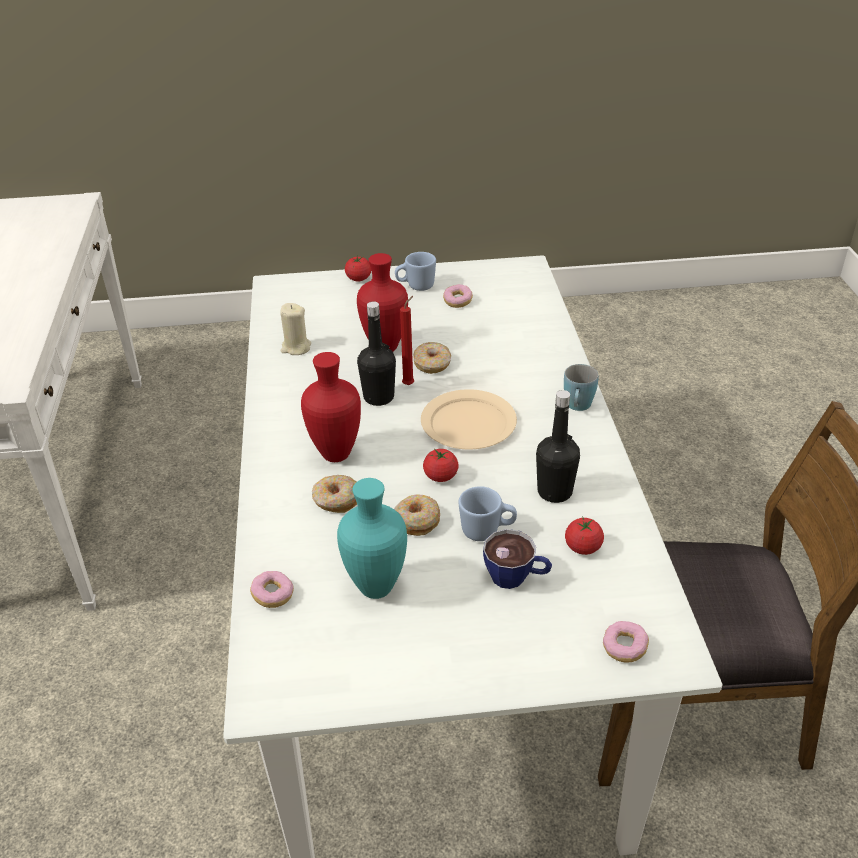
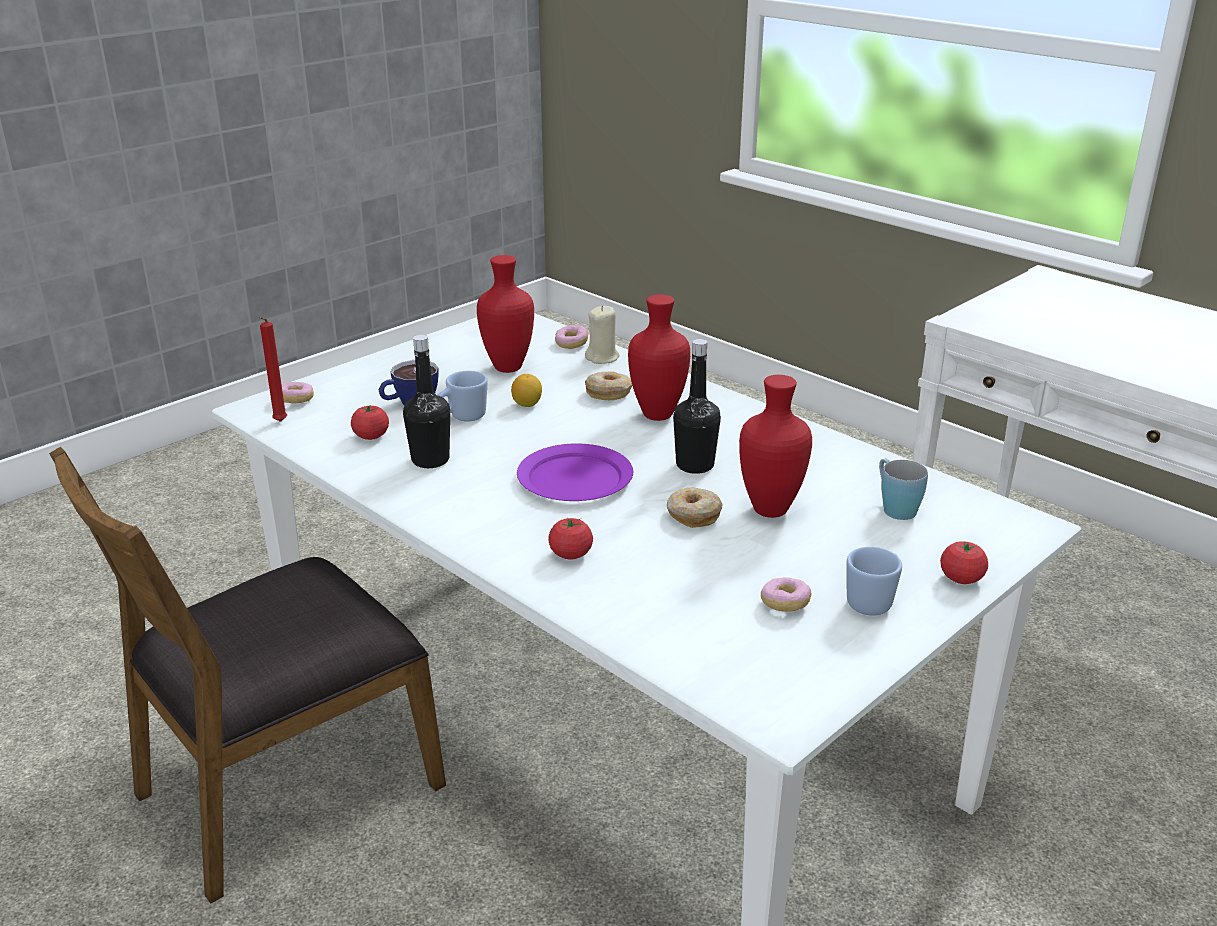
camera: 140 degrees right, 10 degrees down
(296, 348) = (857, 472): beige candle -> beige candle (602, 358)
(376, 589) = (506, 367): turquoise vase -> red vase
(410, 384) = (684, 487): red candle -> red candle (279, 422)
(417, 520) = (527, 404): donut -> lemon
(440, 476) = (546, 434): tomato -> tomato (571, 554)
(468, 423) = (576, 478): beige plate -> purple plate
(577, 407) = (478, 536): blue mug -> blue mug (894, 507)

